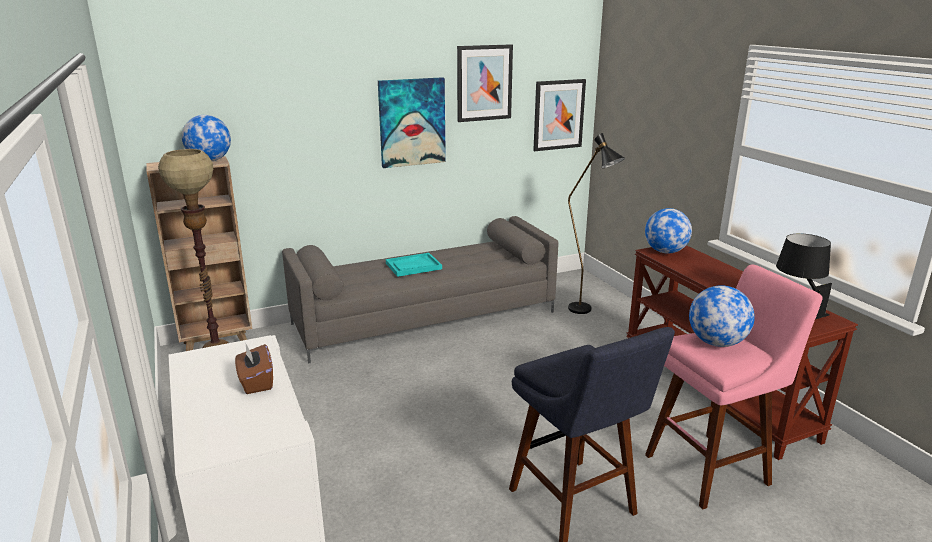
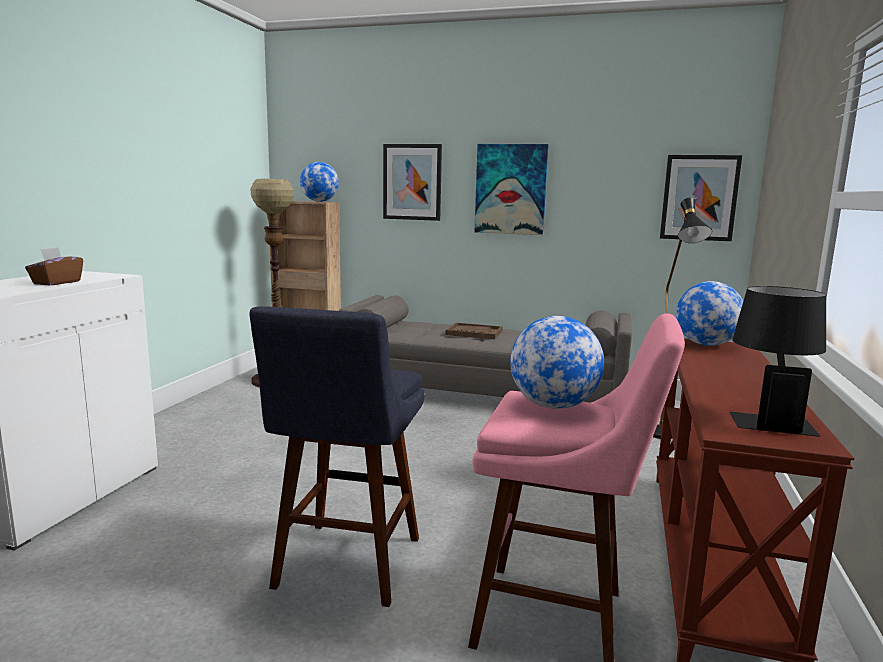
camera: 40 degrees right, 10 degrees down
(413, 266) = (474, 333): turquoise tray -> brown tray
(484, 83) = (598, 153): picture -> picture (412, 182)

